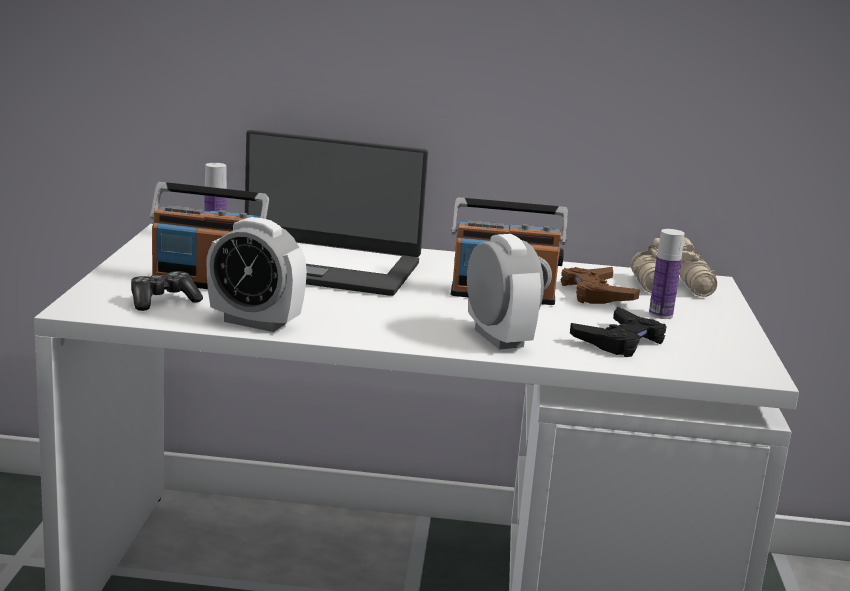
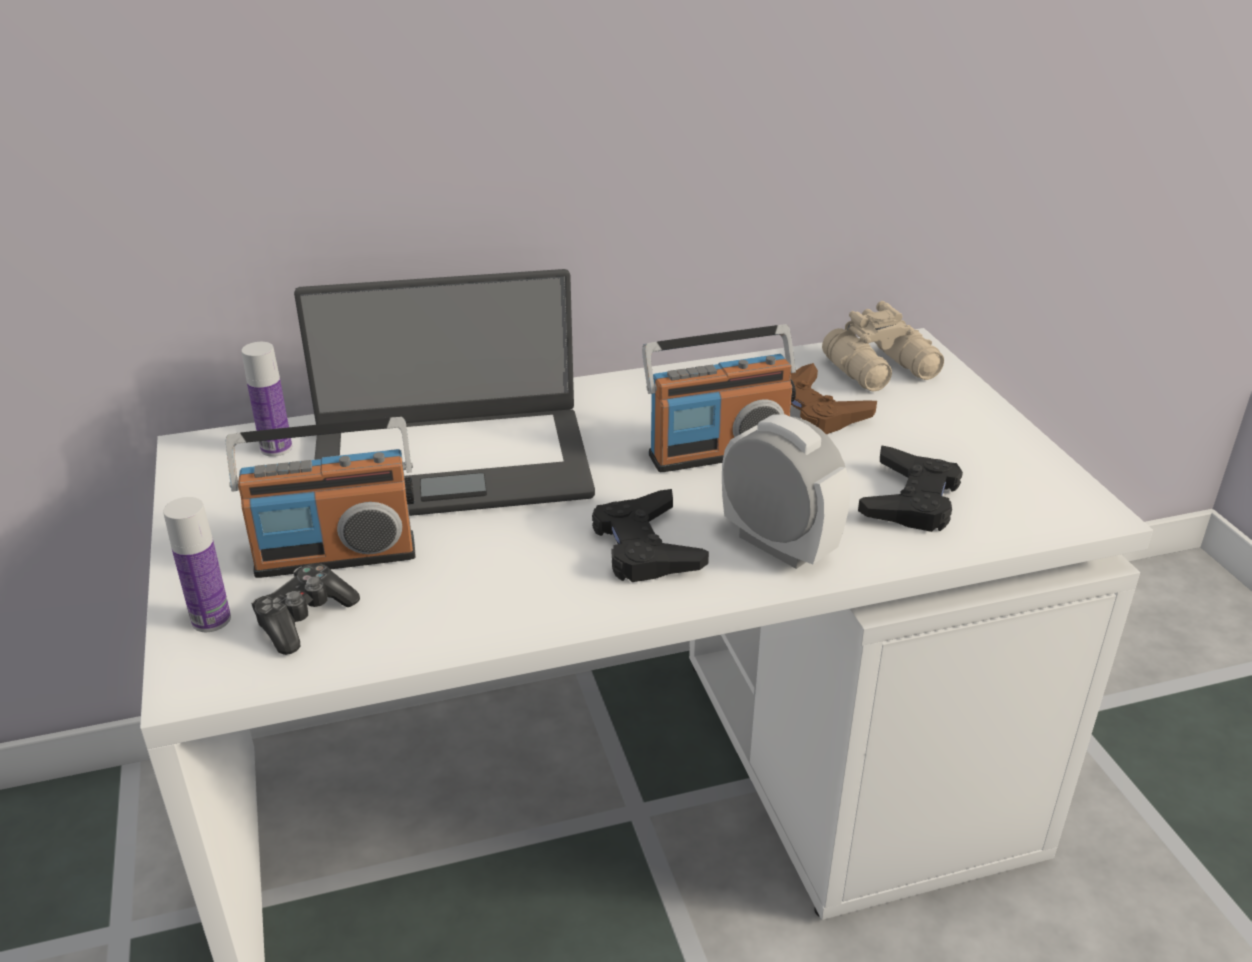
camera: 20 degrees left, 15 degrees up
(255, 322) = (463, 622): alarm clock -> none
(405, 320) = (645, 547): none -> black game controller
(660, 315) = (911, 430): bottle -> bottle (211, 620)

